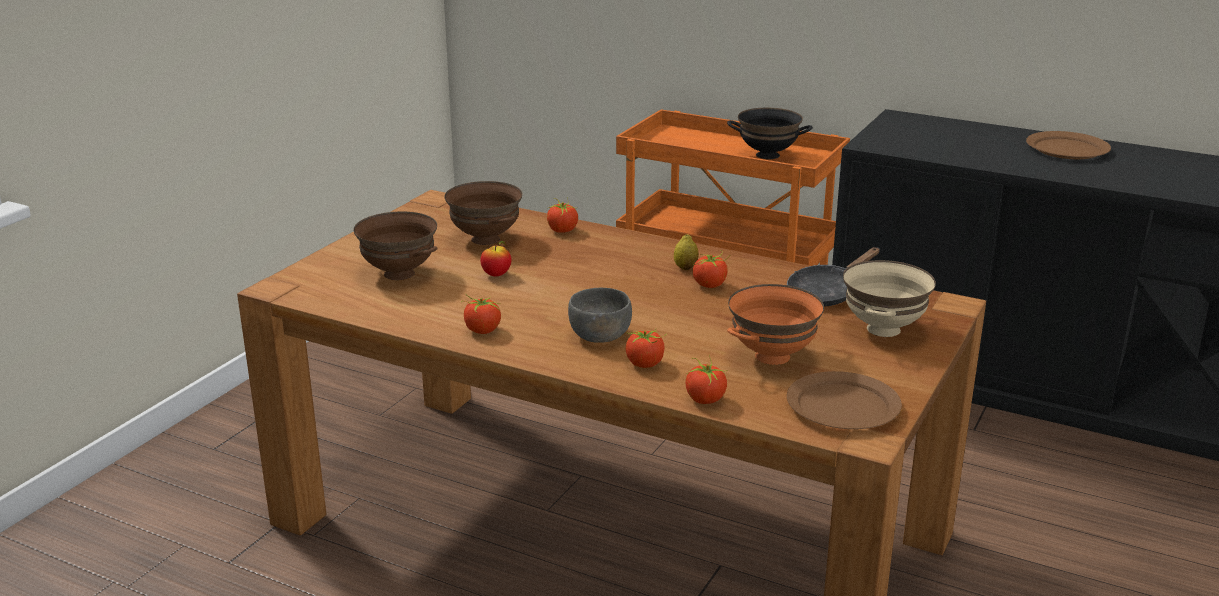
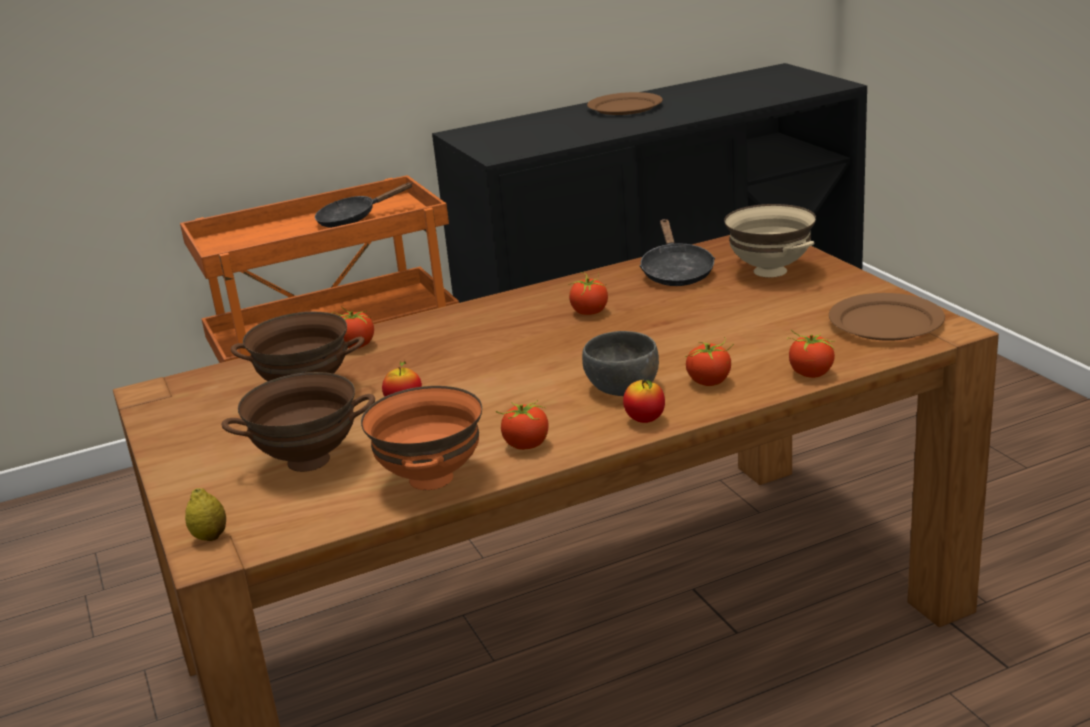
camera: 50 degrees left, 0 degrees up
(559, 359) = (645, 420): none -> apple
(685, 268) = (537, 312): lemon -> lemon (210, 537)
(768, 155) = (353, 219): black bowl -> black frying pan
(773, 357) = (765, 325): orange bowl -> orange bowl (432, 479)

